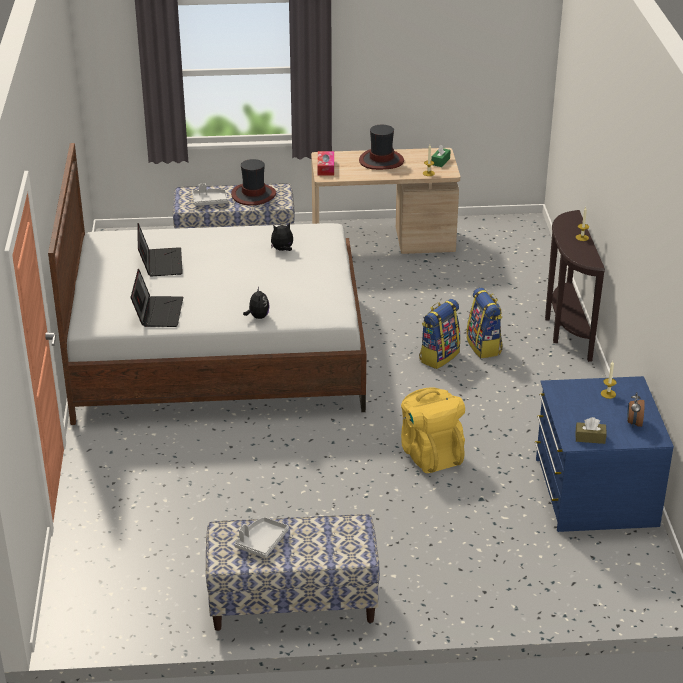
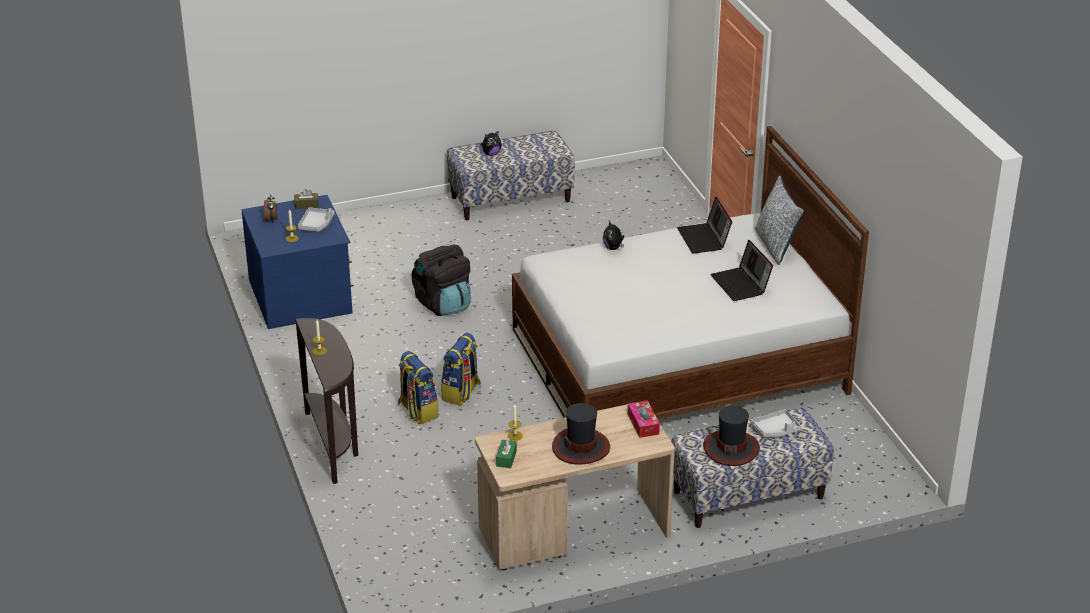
camera: 165 degrees right, 0 degrees up
(92, 295) = (776, 246): none -> pillow
(261, 542) = (530, 149): grey tray -> grey tray (316, 224)
(282, 250) = (631, 317): plush toy -> plush toy (491, 154)
(430, 454) = (443, 304): yellow backpack -> black backpack

